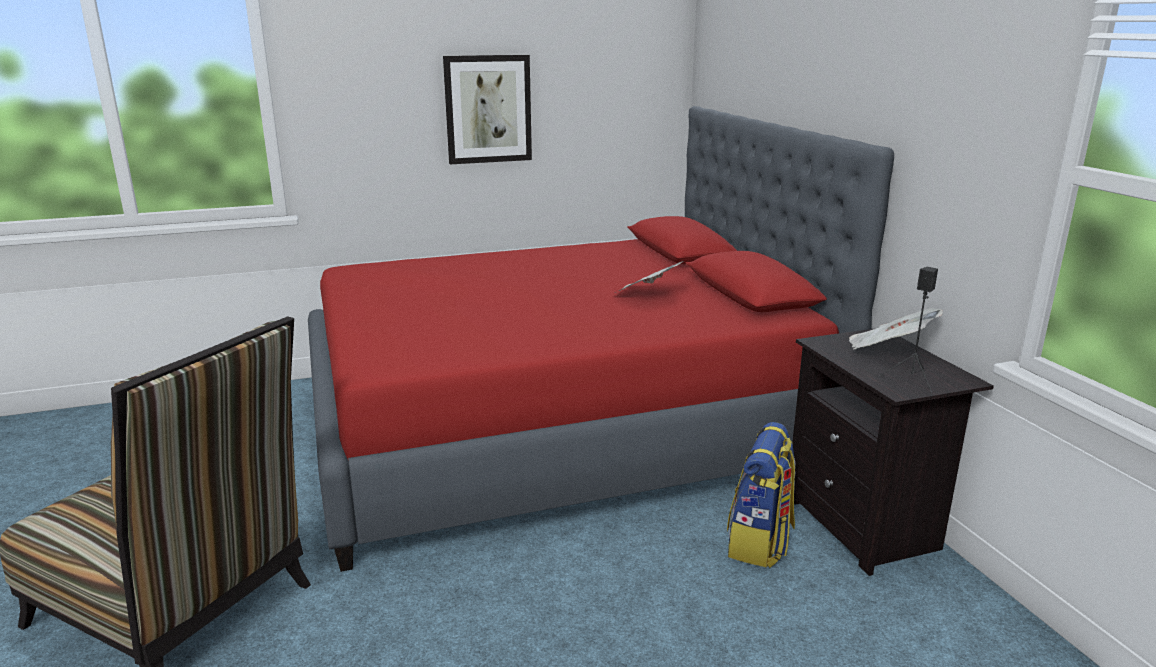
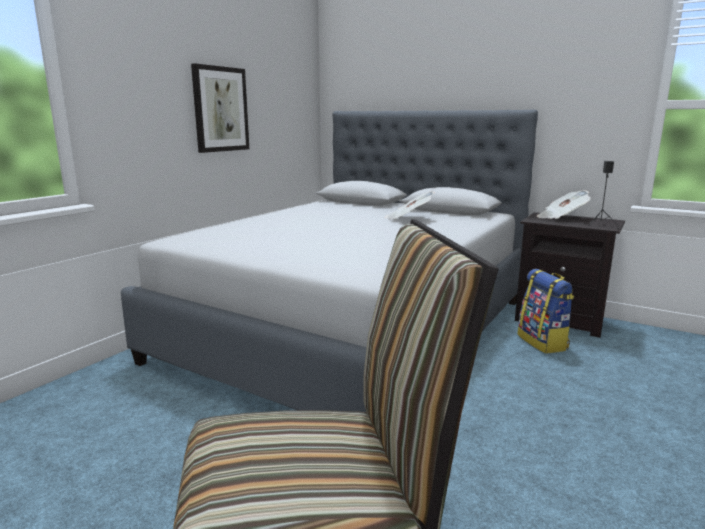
camera: 40 degrees left, 5 degrees down
(559, 428) = (353, 329): red bed -> grey bed

